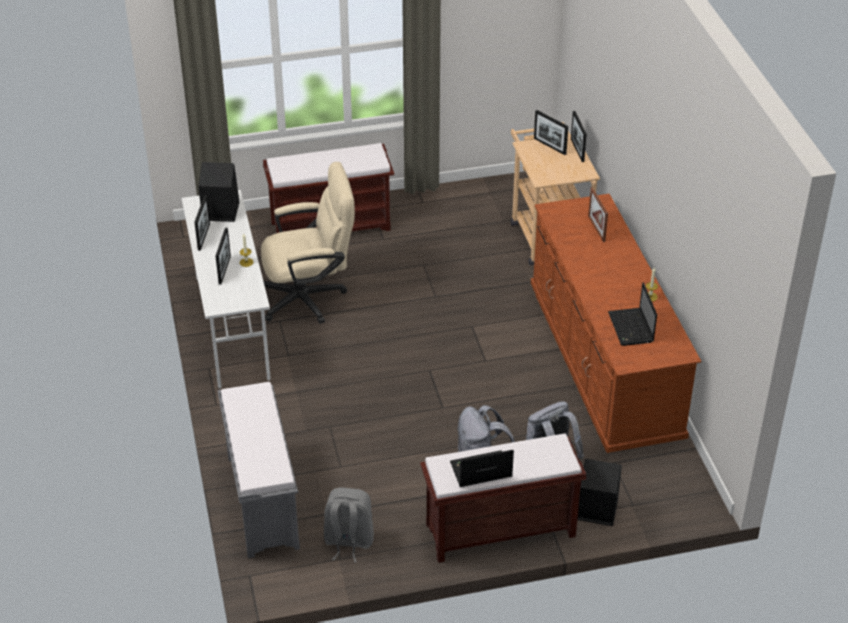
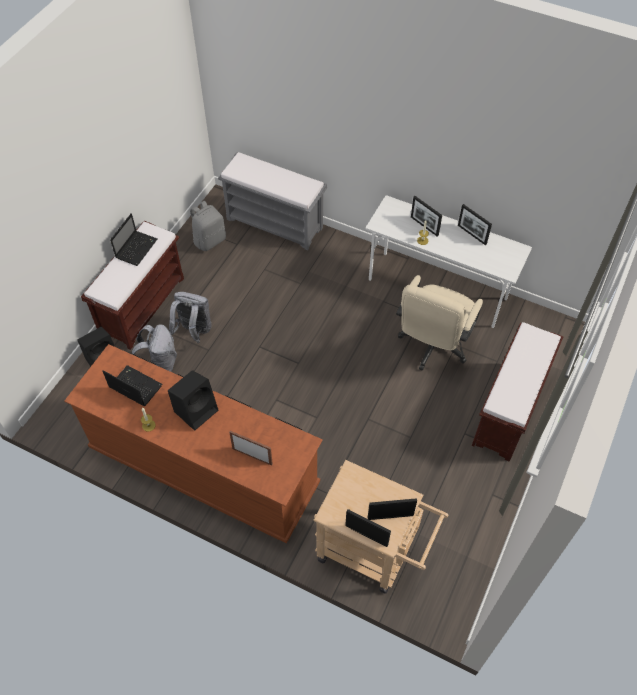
camera: 130 degrees right, 15 degrees up
(219, 211) = (495, 257): black speaker -> black speaker (196, 410)

